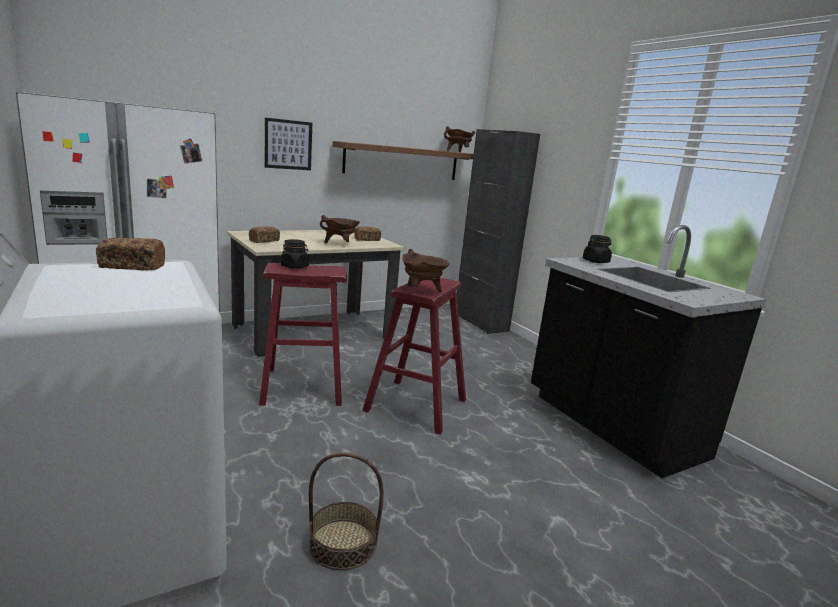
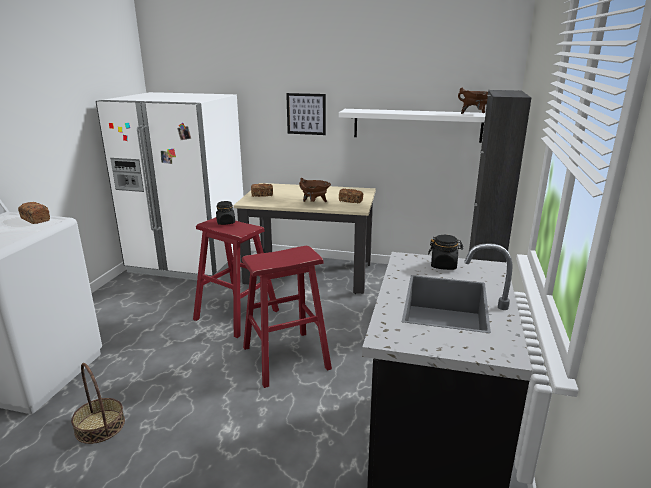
camera: 45 degrees right, 5 degrees up
(402, 162) = (417, 125): brown shelf -> white shelf
(421, 291) = (263, 261): brown cooking pot -> none

